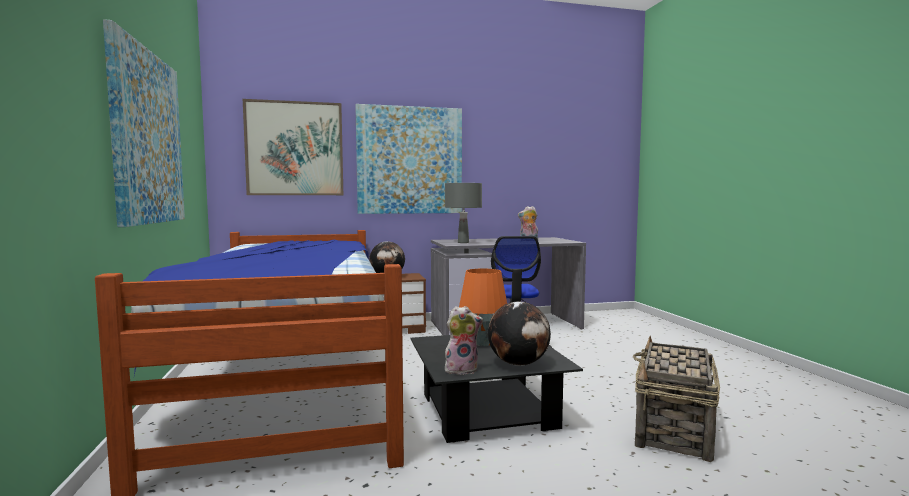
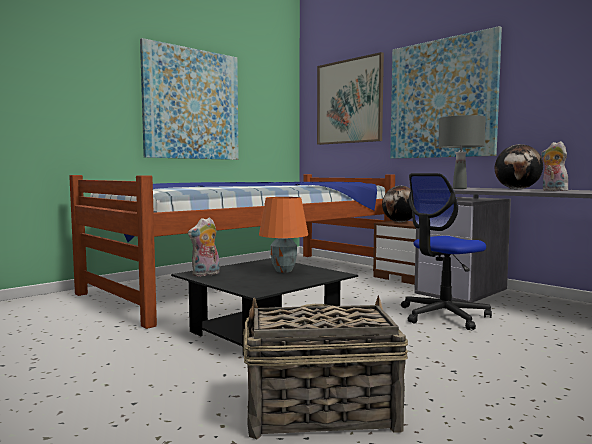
camera: 60 degrees right, 0 degrees up
(461, 369) = (206, 274): plush toy -> plush toy turned 90 degrees clockwise
(518, 364) = (240, 283): globe -> globe (517, 189)

